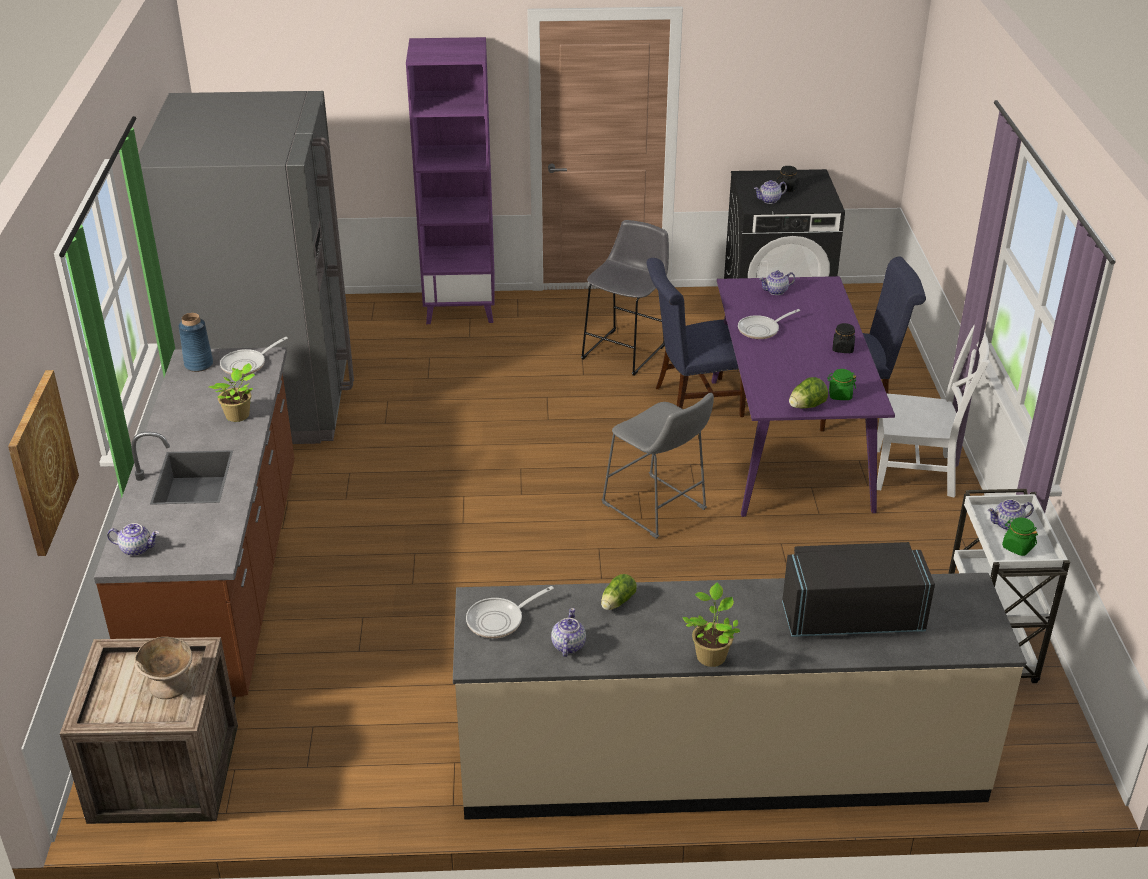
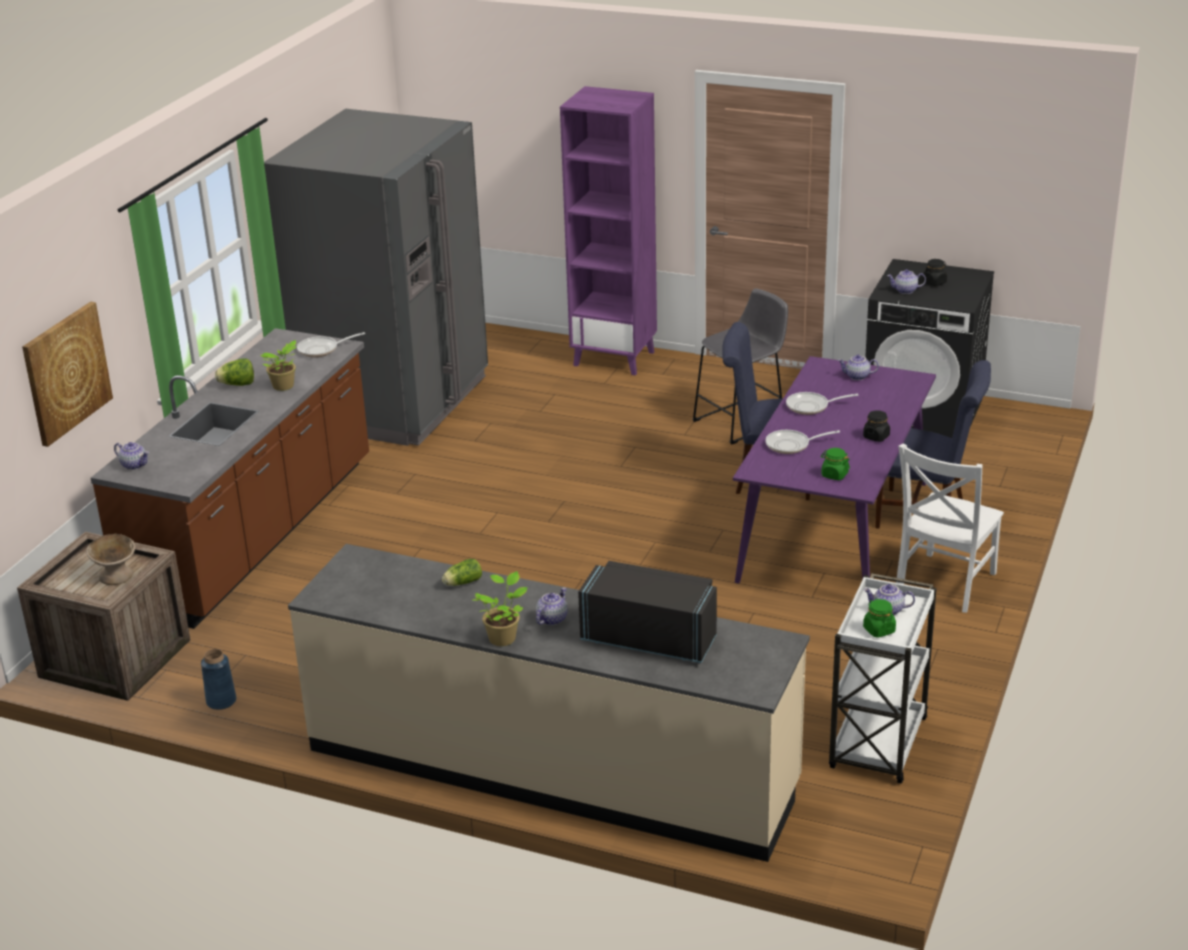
camera: 25 degrees right, 5 degrees down
(198, 365) = (284, 343): blue vase -> blue vase (221, 701)
(499, 620) = (358, 574): frying pan -> frying pan (791, 445)
(568, 645) = (395, 603): teapot -> teapot (551, 619)
(657, 509) = (660, 560): grey stool -> none
(806, 406) = (793, 478): lettuce -> lettuce (238, 385)
(918, 473) = (943, 584): white chair -> white chair turned 90 degrees clockwise

